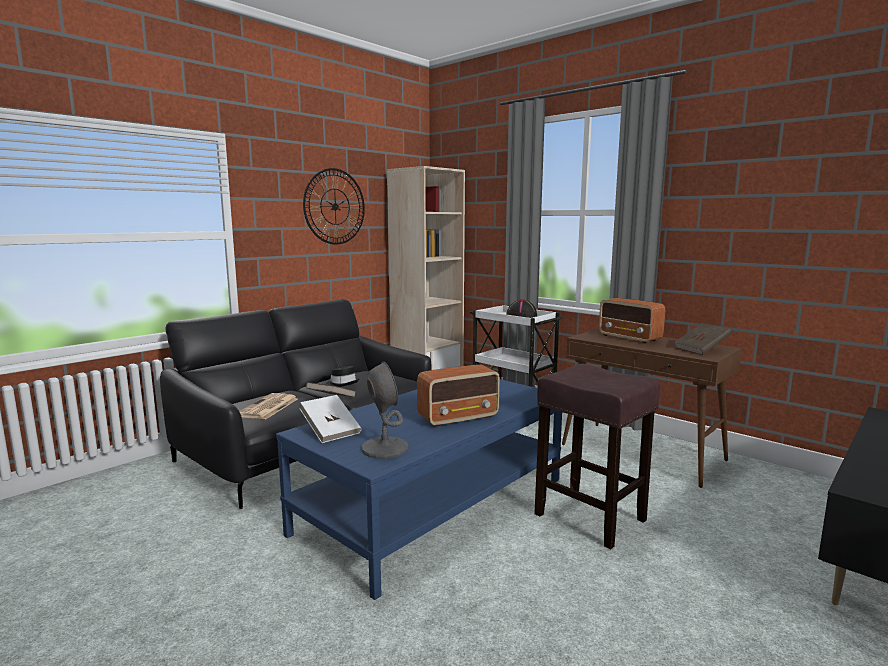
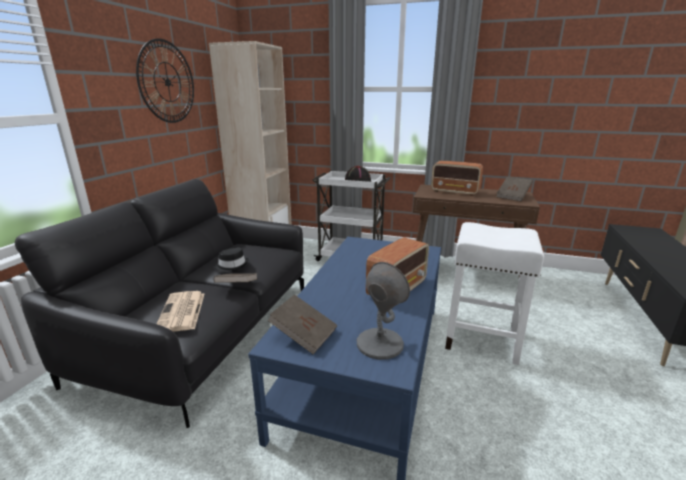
camera: 25 degrees left, 10 degrees up
(331, 431) = (304, 335): white book -> brown book
(591, 518) = (483, 340): brown stool -> white stool

